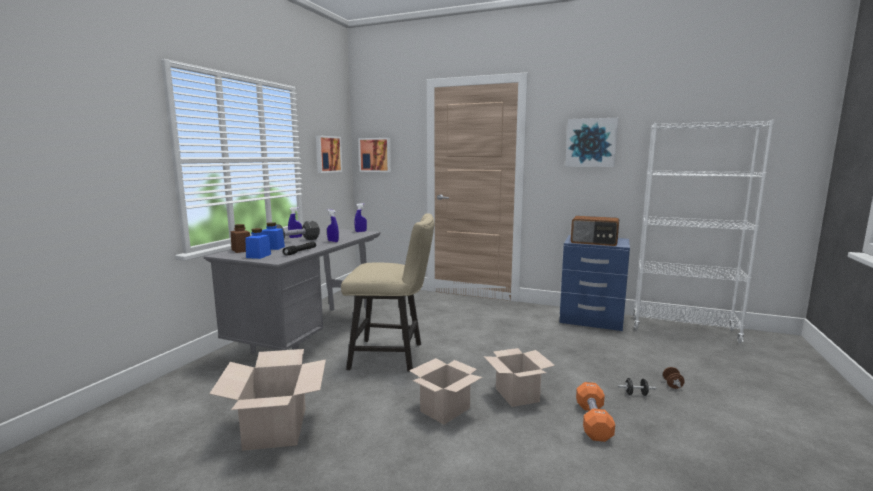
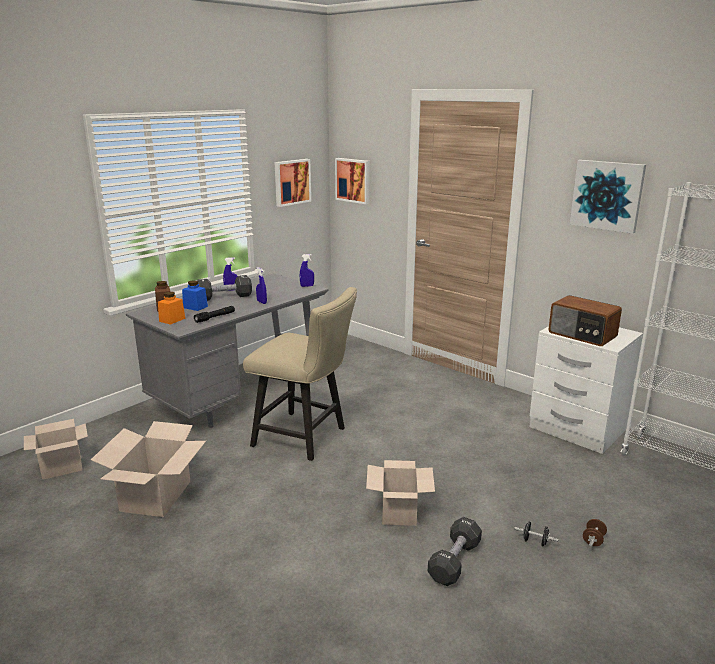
camera: 20 degrees right, 10 degrees up
(258, 256) = (172, 320): blue jar -> orange jar
(445, 409) = (314, 511): cardboard box -> cardboard box (63, 466)
(591, 319) = (576, 429): blue nightstand -> white nightstand
(593, 421) = (454, 561): orange dumbbell -> black dumbbell

